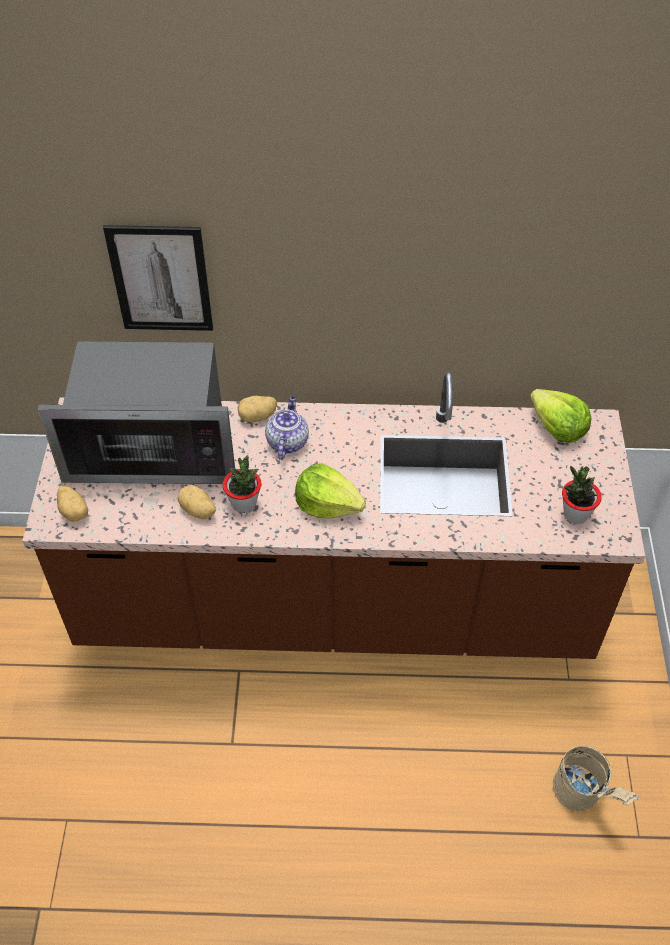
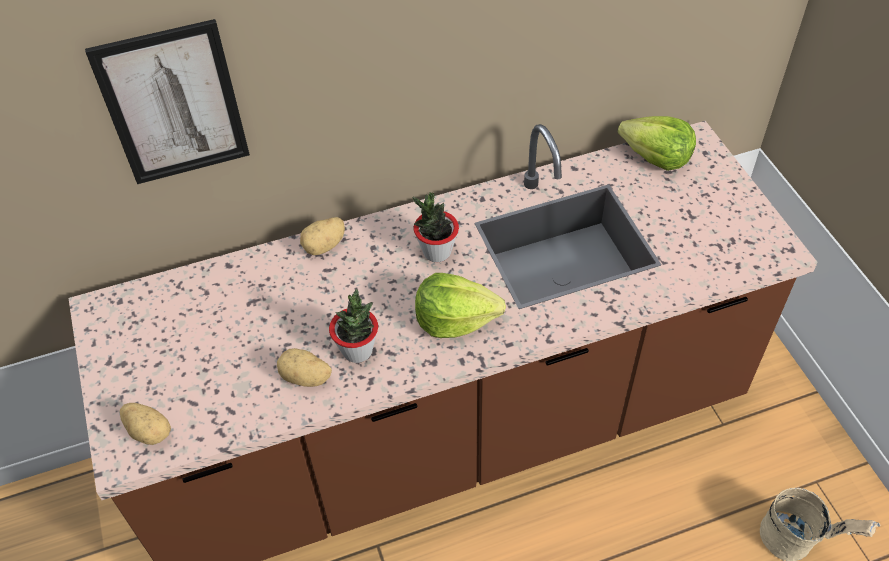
camera: 20 degrees left, 0 degrees up
(154, 448) = (217, 321): microwave -> none
(287, 441) = (373, 263): teapot -> none
(575, 514) = (724, 241): potted plant -> potted plant (436, 252)

